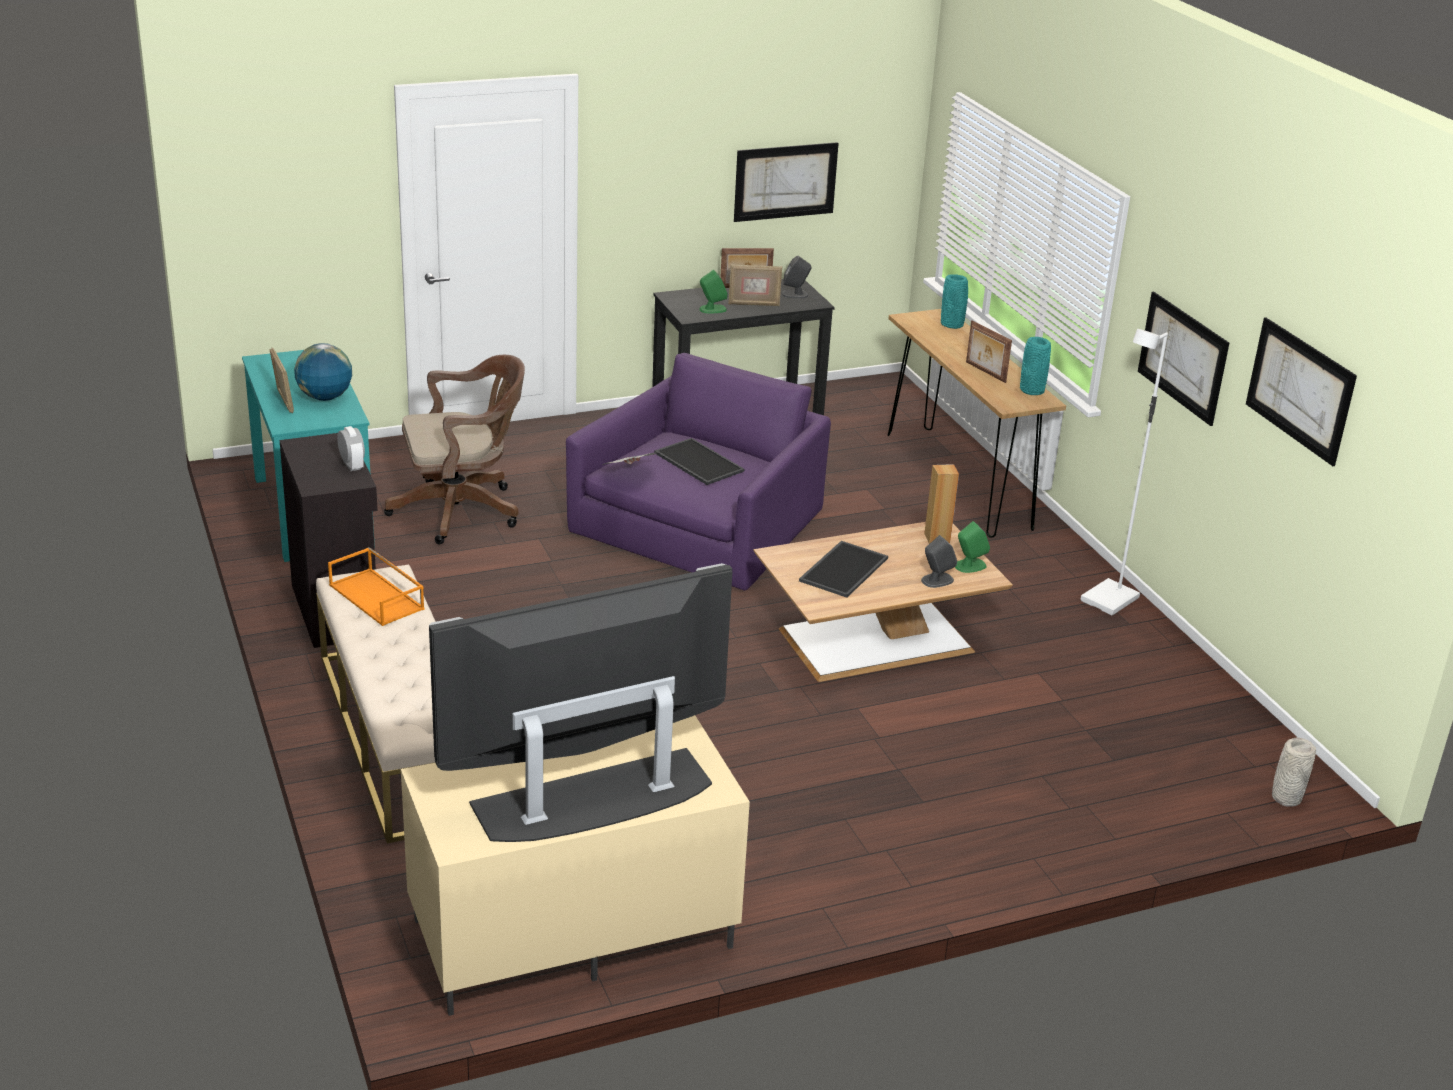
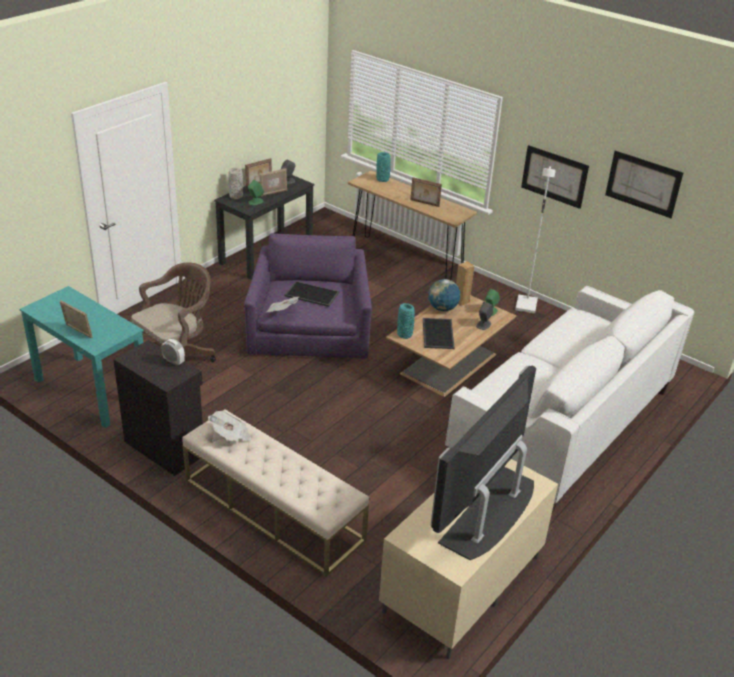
camera: 30 degrees left, 5 degrees up
(325, 397) = (100, 321): globe -> globe (442, 308)
(378, 597) = (231, 436): orange tray -> newspaper
(785, 181) = (268, 118): picture -> none
(985, 784) = (562, 423): none -> white sofa
(1032, 391) = (455, 208): turquoise vase -> turquoise vase (405, 335)
(1285, 798) = (678, 381): grey vase -> grey vase (235, 196)

